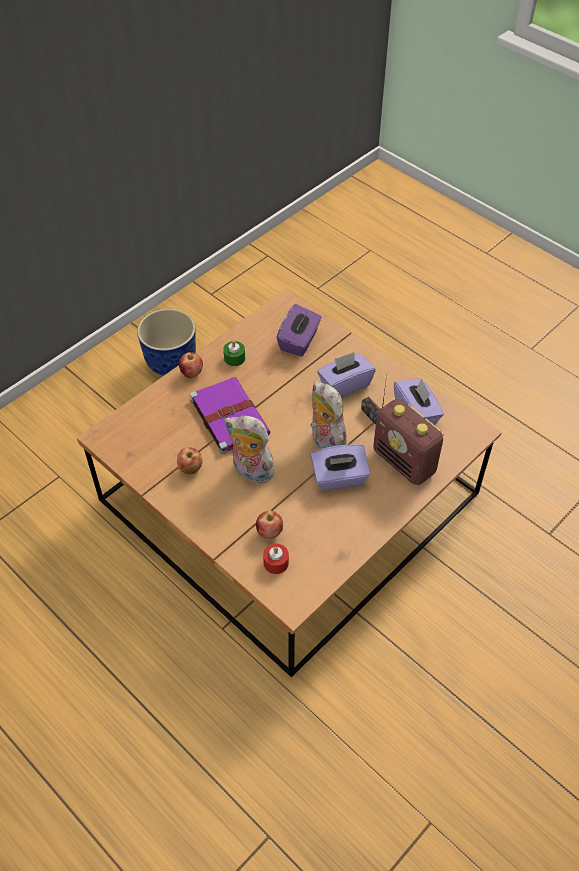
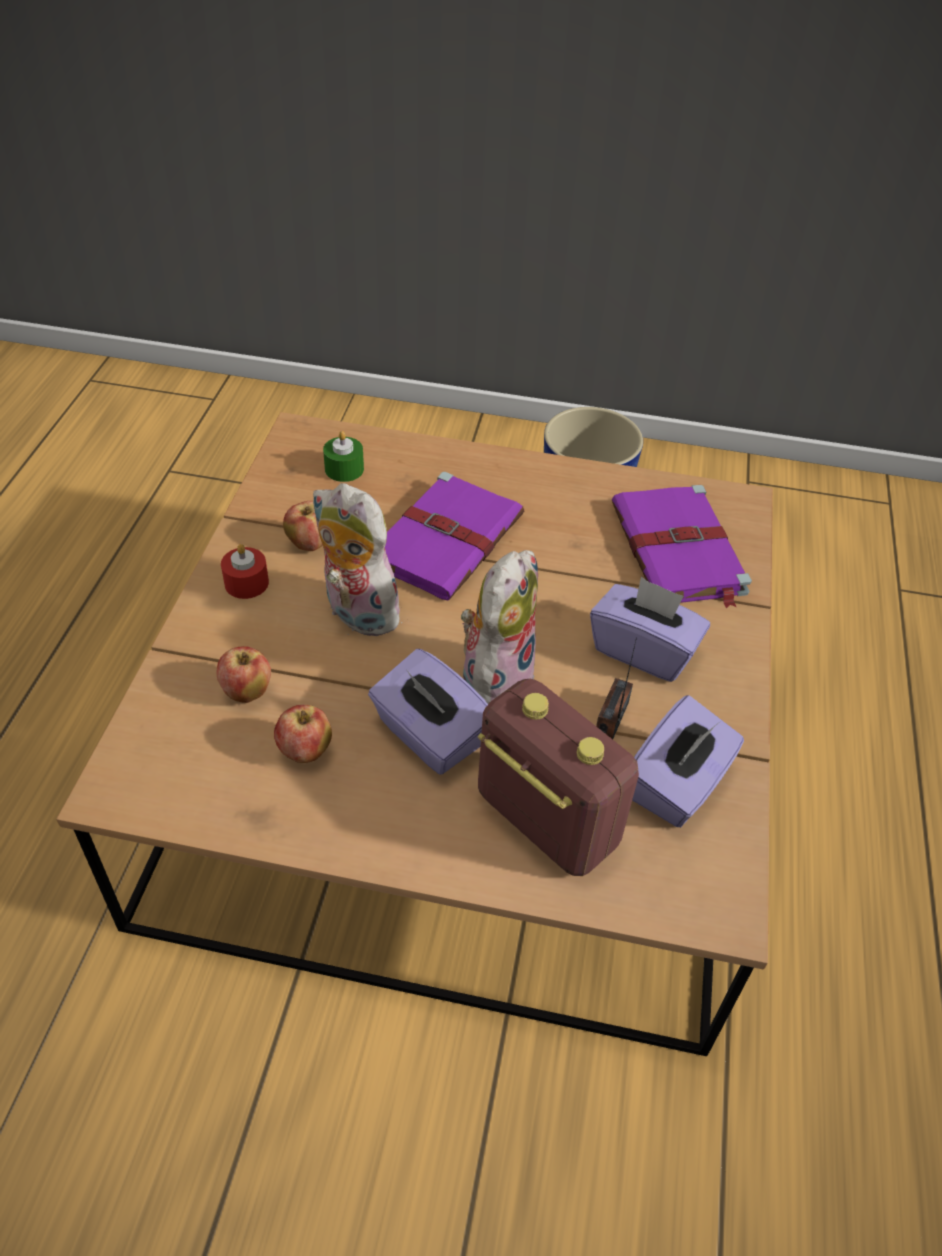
camera: 55 degrees right, 5 degrees down
(191, 373) = (493, 464): apple -> apple (305, 751)
(234, 358) = (567, 495): green candle -> green candle (344, 469)
(250, 471) = (356, 613): plush toy -> plush toy turned 45 degrees counterclockwise
(276, 562) = (188, 729): red candle -> red candle (246, 583)
(299, 341) = (678, 551): purple tissue box -> purple book
(404, 462) = (544, 819): radio -> radio turned 120 degrees clockwise

